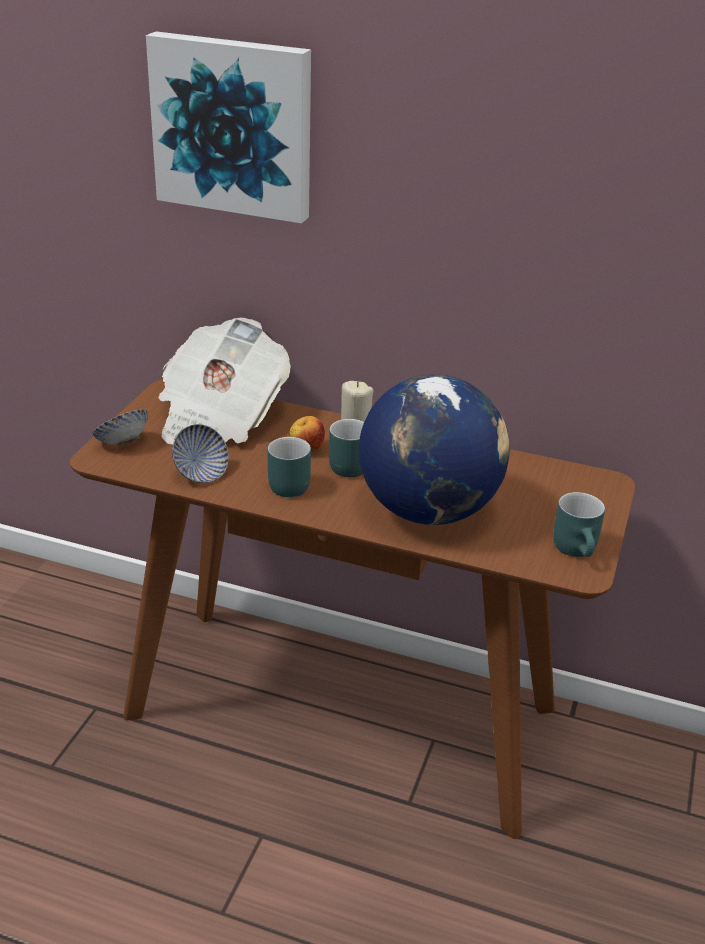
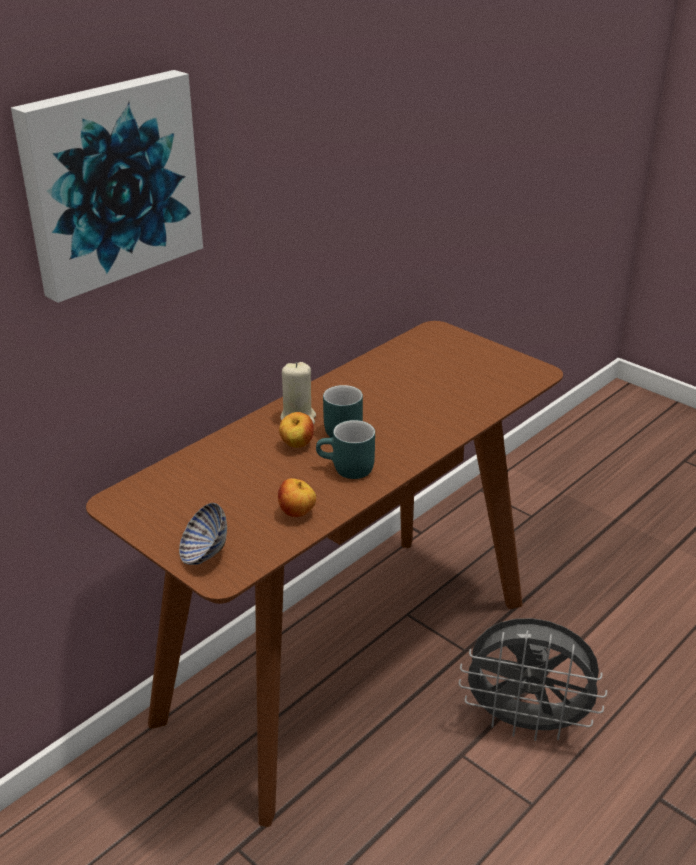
camera: 65 degrees left, 0 degrees up
(201, 473) = (297, 513): bowl -> apple
(219, 416) = (199, 482): newspaper -> none
(331, 883) = (526, 723): none -> grey fan
(428, 510) = (429, 410): globe -> none
(579, 550) = (512, 365): turquoise mug -> none

